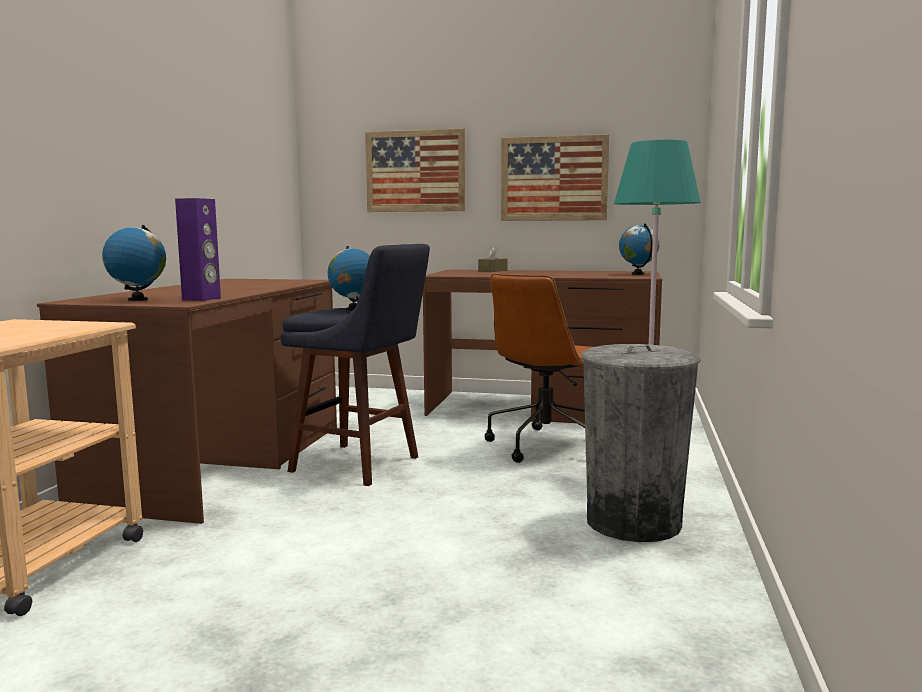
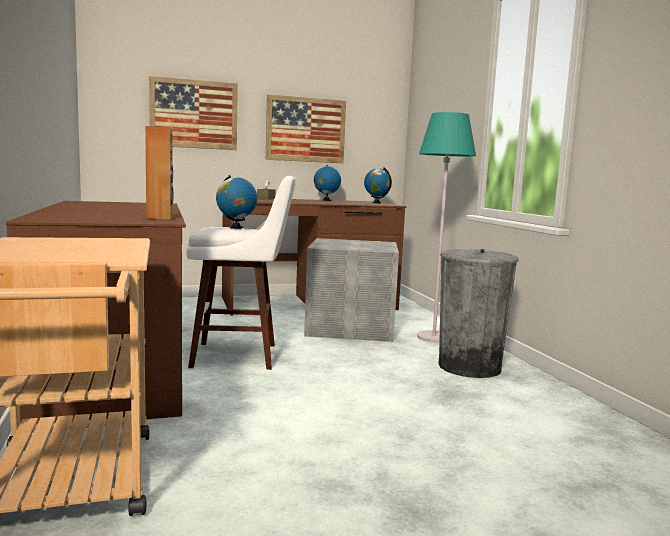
camera: 30 degrees left, 0 degrees up
(137, 300) = (100, 218): globe -> globe (326, 200)
(202, 299) = (160, 218): purple speaker -> brown speaker
(362, 465) = (241, 356): blue stool -> white stool
(546, 445) = (349, 327): brown office chair -> grey storage box

